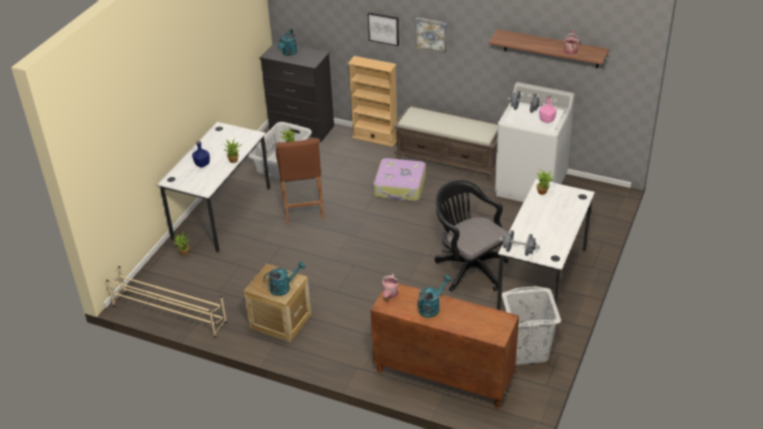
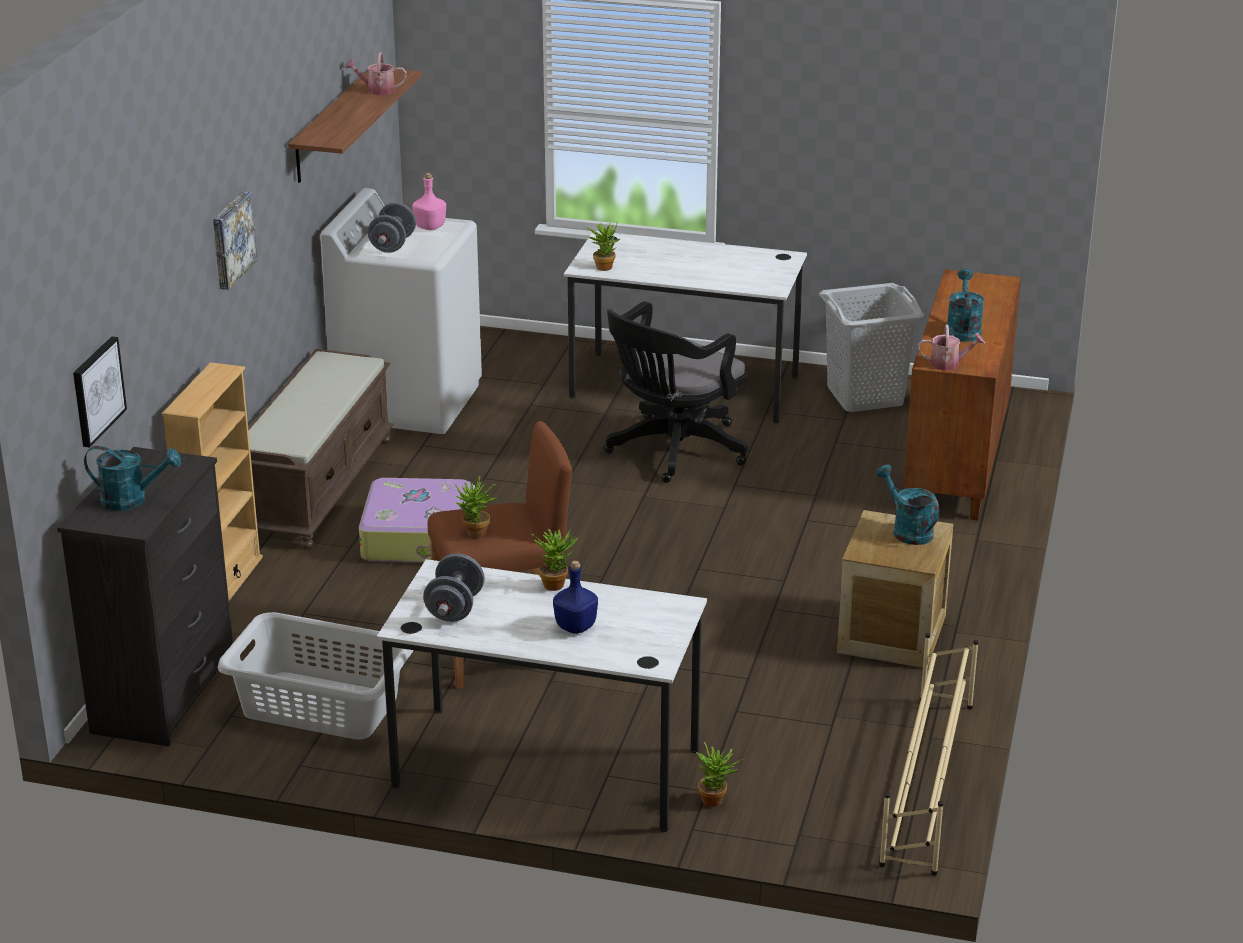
camera: 100 degrees left, 10 degrees down
(384, 28) = (181, 295): picture -> picture (97, 391)
(432, 307) = (962, 330): turquoise watering can -> turquoise watering can turned 60 degrees clockwise
(518, 251) = (775, 282): grey dumbbell -> grey dumbbell (455, 608)

